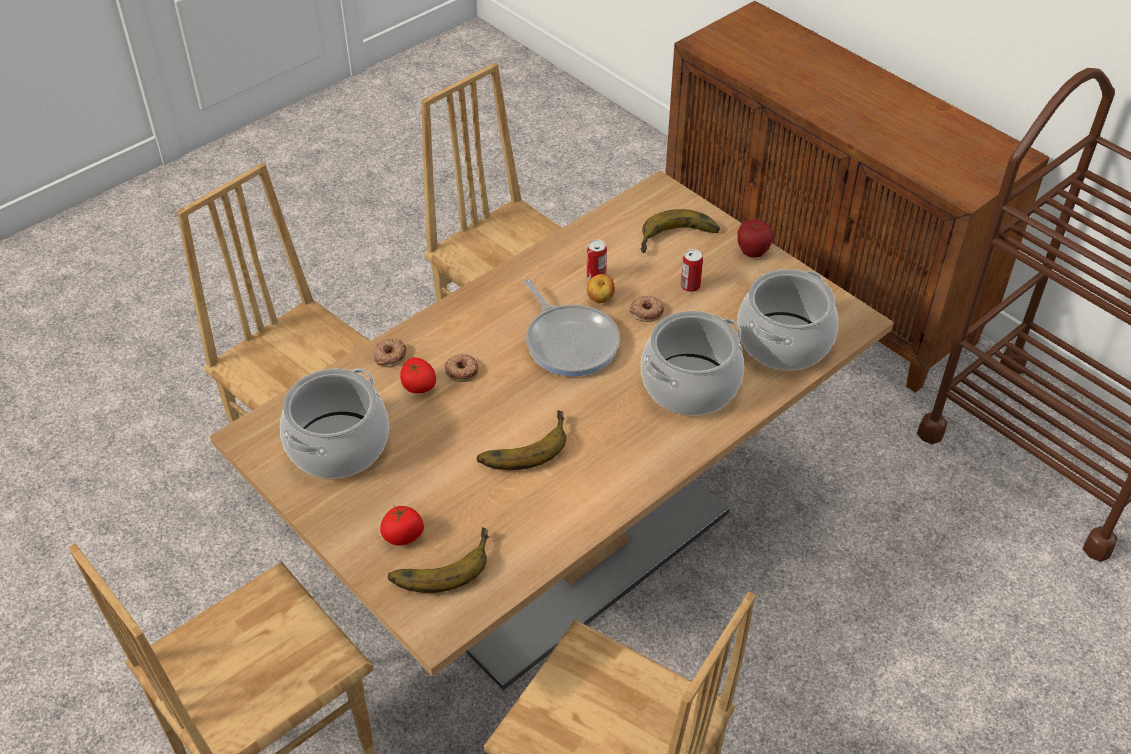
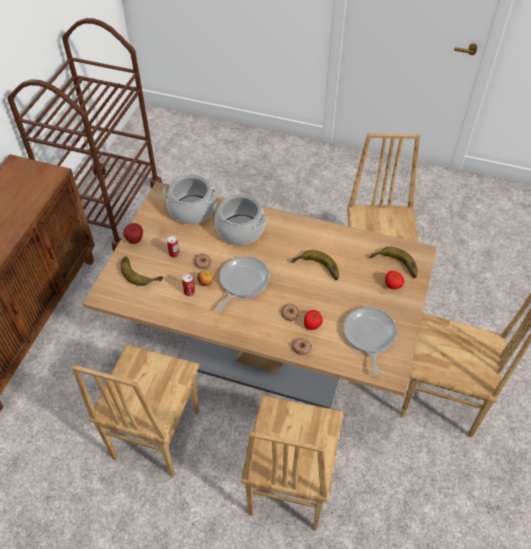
camera: 120 degrees left, 5 degrees up
(337, 445) = (369, 336): cooking pot -> frying pan

